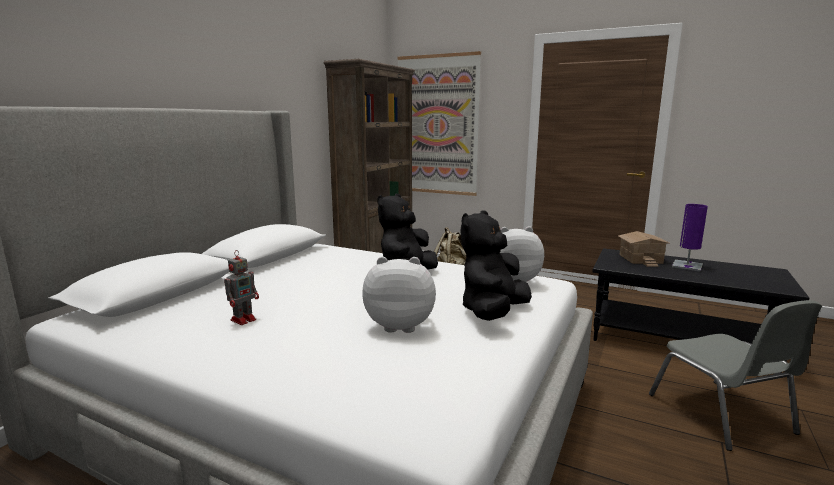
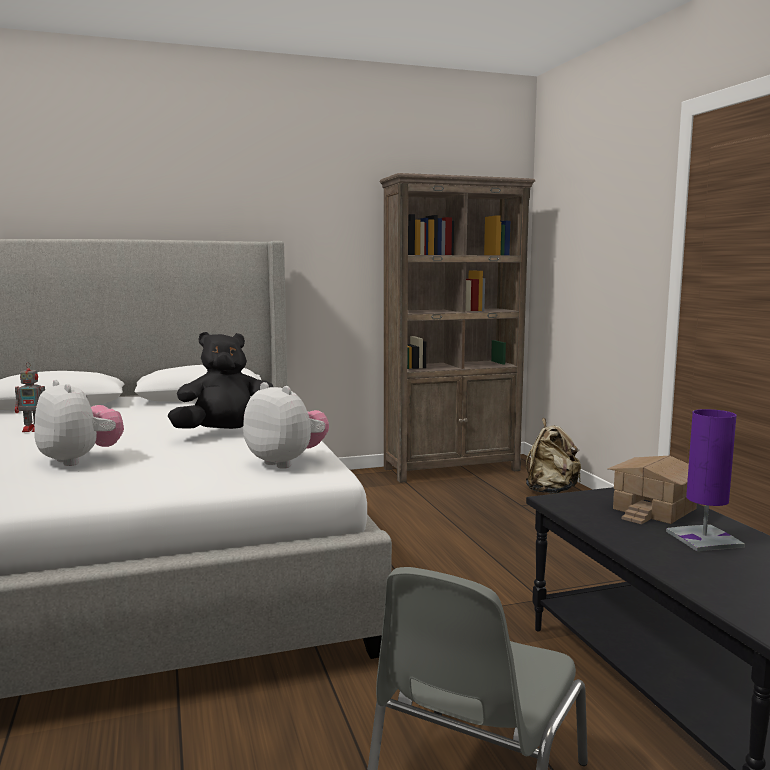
camera: 45 degrees right, 5 degrees down
(437, 125) = (572, 261): picture -> none
(492, 312) = (167, 475): black plush toy -> none

